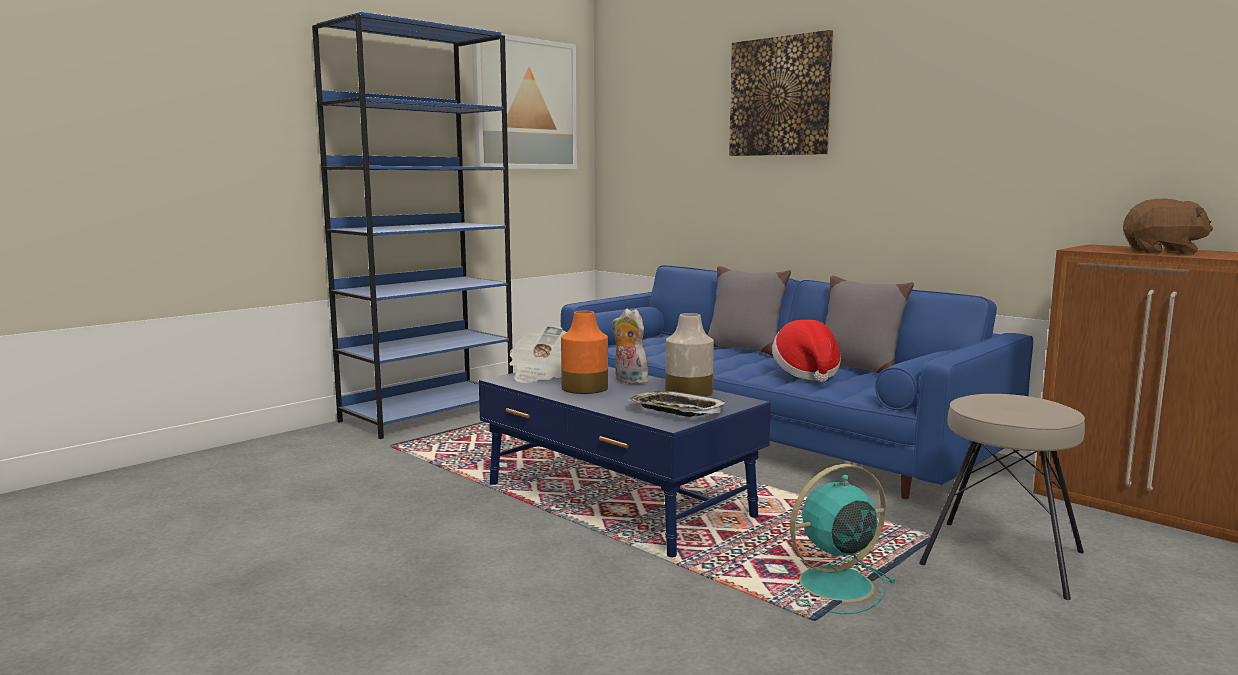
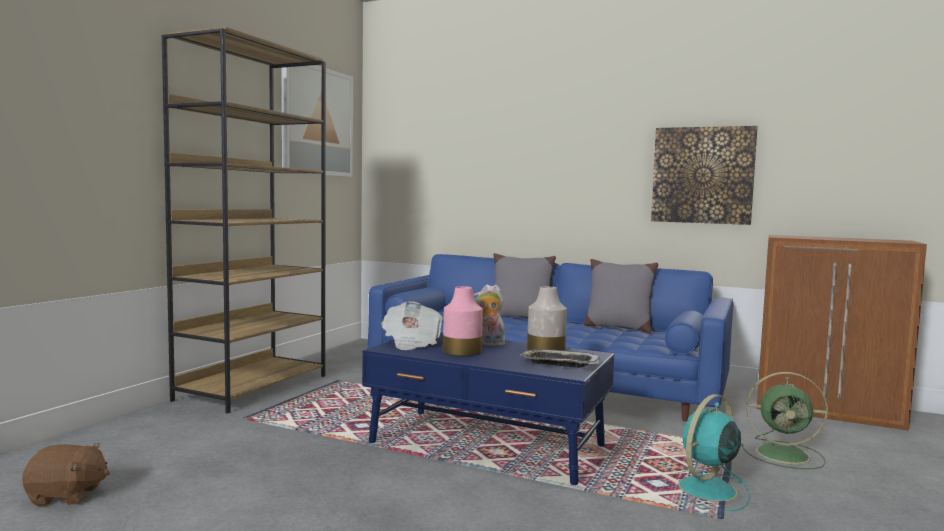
camera: 20 degrees left, 5 degrees down
(429, 413) = (253, 387): blue bookcase -> brown bookcase
(585, 388) = (462, 351): orange vase -> pink vase
(780, 96) = (532, 126): picture -> picture (702, 175)
(806, 374) = (591, 333): hat -> none
(1002, 557) = (785, 454): beige stool -> green fan
(1163, 252) = (832, 238): brown plush toy -> brown plush toy (67, 496)

